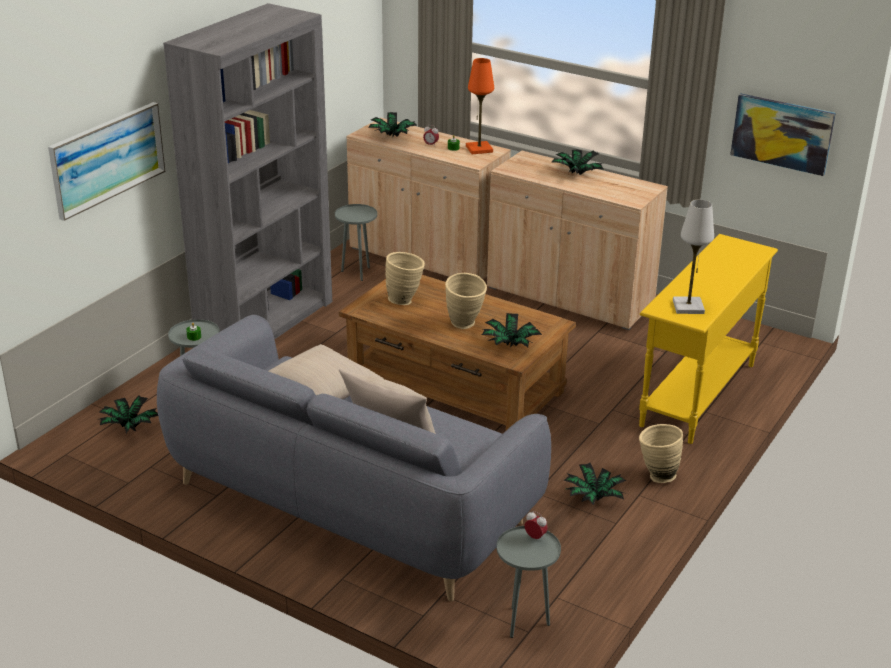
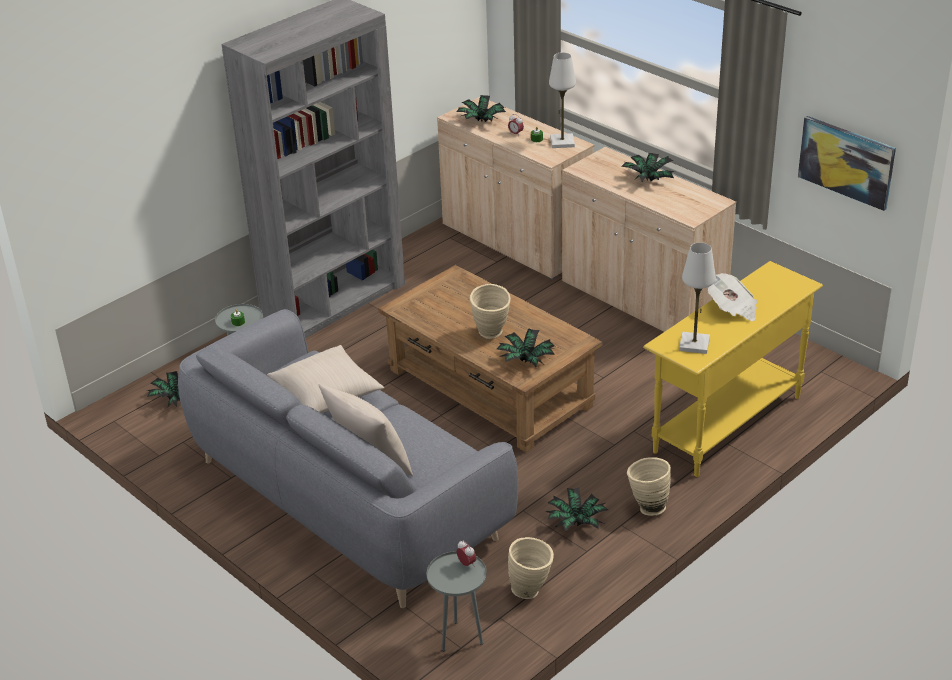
camera: 15 degrees right, 5 degrees up
(107, 159) = (164, 152): picture -> none
(357, 273) = (440, 254): grey side table -> none
(405, 300) = (445, 301): beige vase -> beige vase (531, 590)
(479, 149) = (562, 142): orange table lamp -> white table lamp
(707, 275) = (732, 309): none -> newspaper

